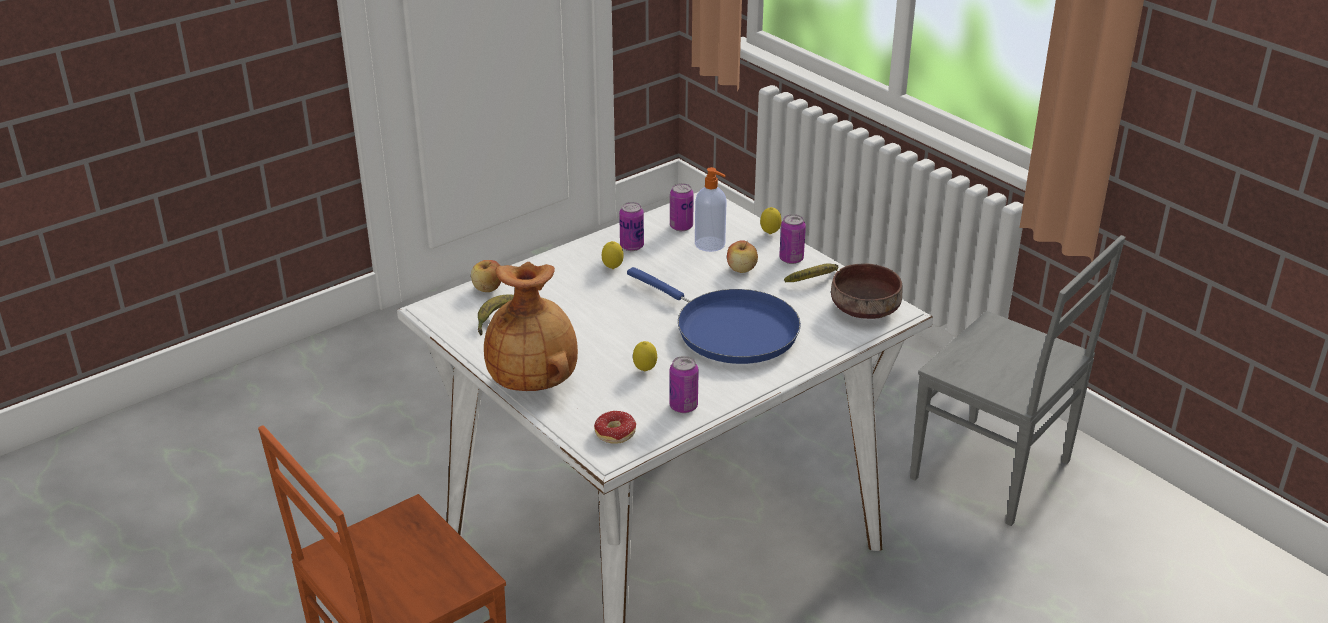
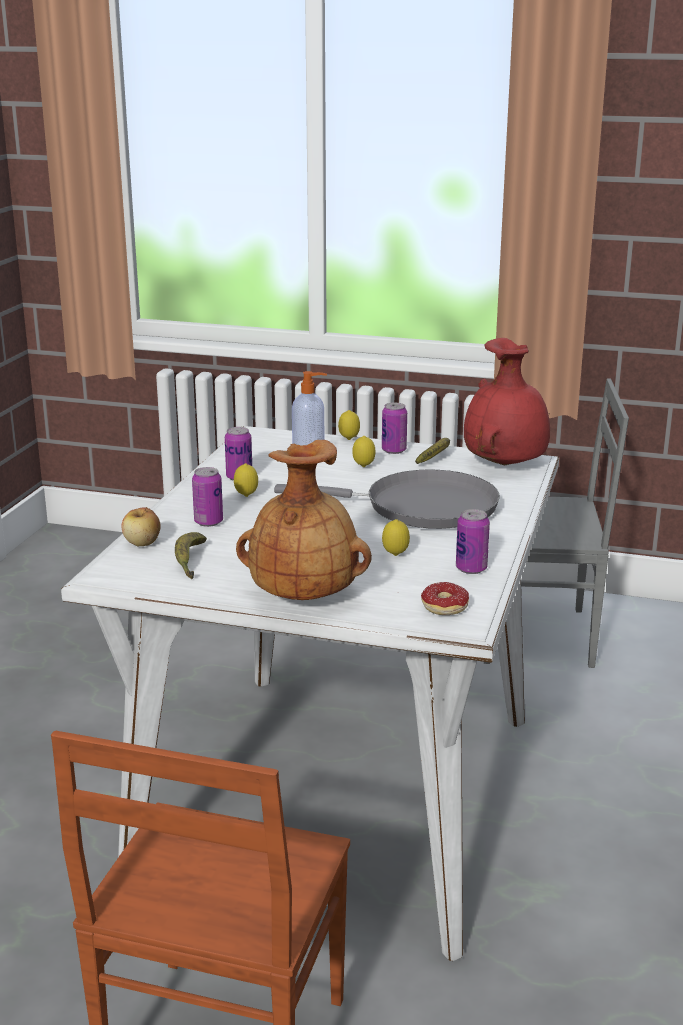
camera: 35 degrees left, 10 degrees down
(681, 227) = (263, 454): can -> can (208, 522)
(729, 330) = (421, 507): blue frying pan -> grey frying pan
(741, 269) = (363, 467): apple -> lemon
(865, 309) = (506, 465): brown bowl -> red vase

